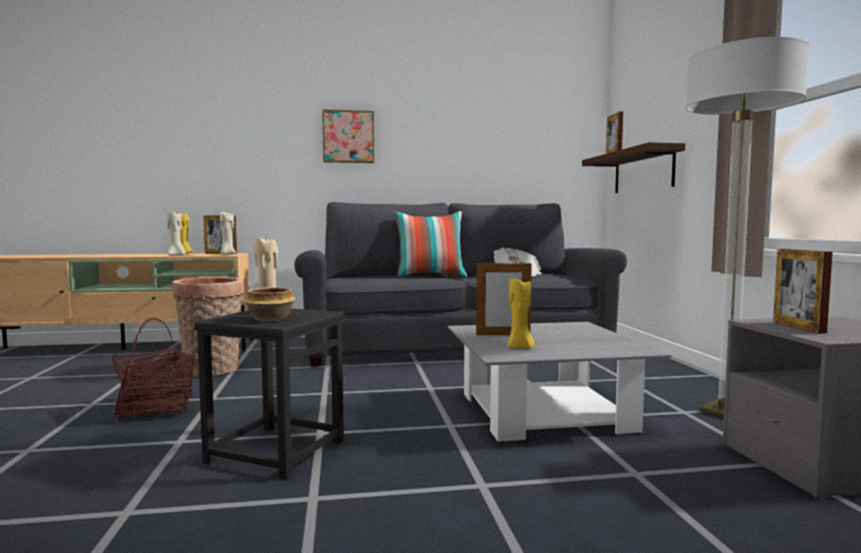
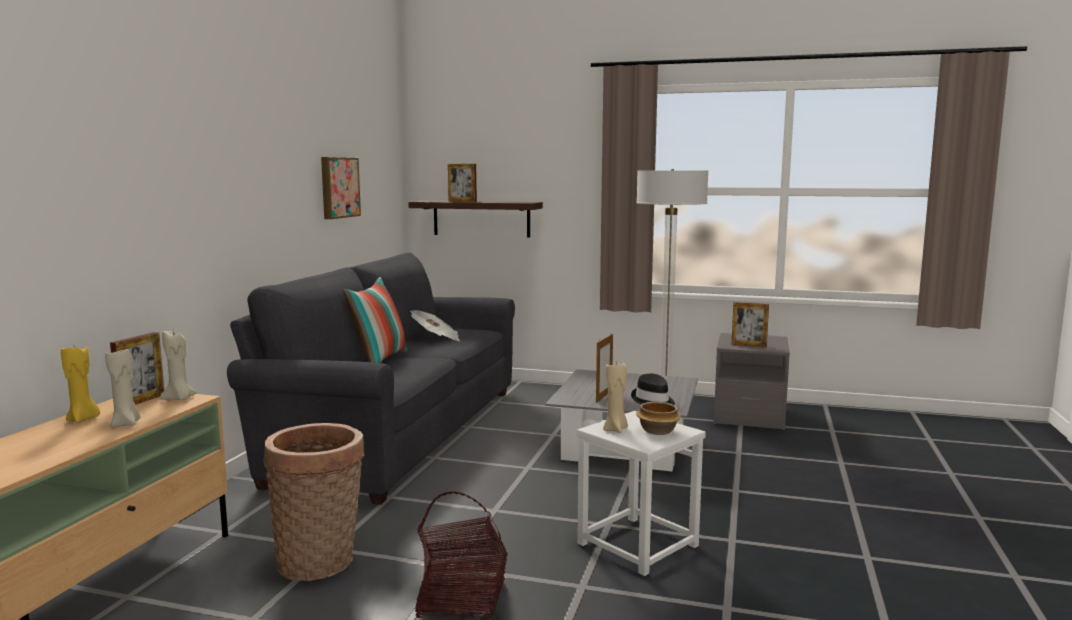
camera: 65 degrees left, 5 degrees up
(275, 450) = (637, 545): black stool -> white stool
(348, 137) = (232, 185): picture -> picture (338, 187)
(520, 348) = (653, 401): yellow candle -> black hat

